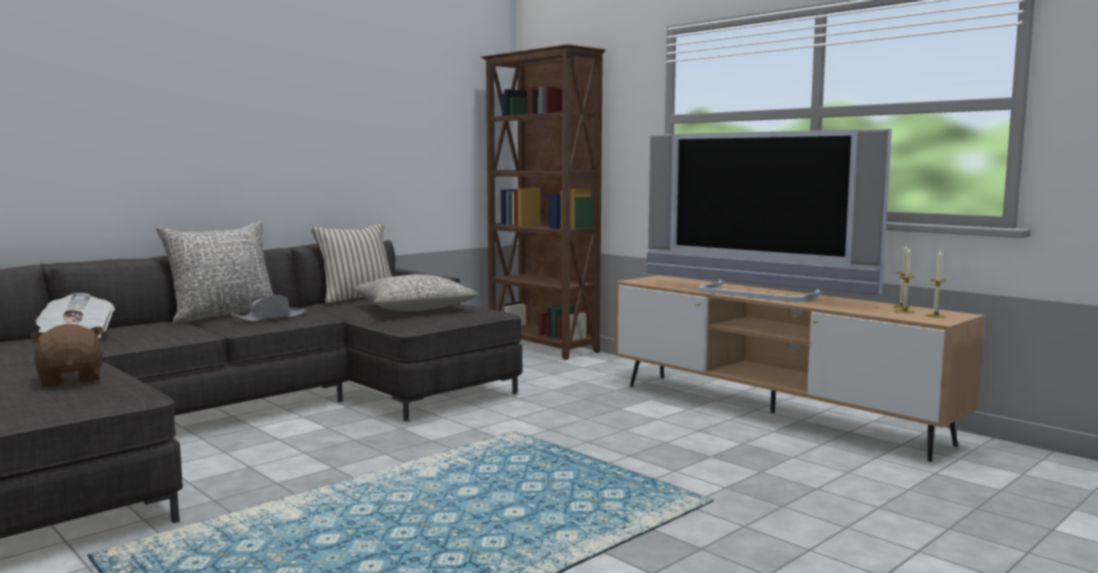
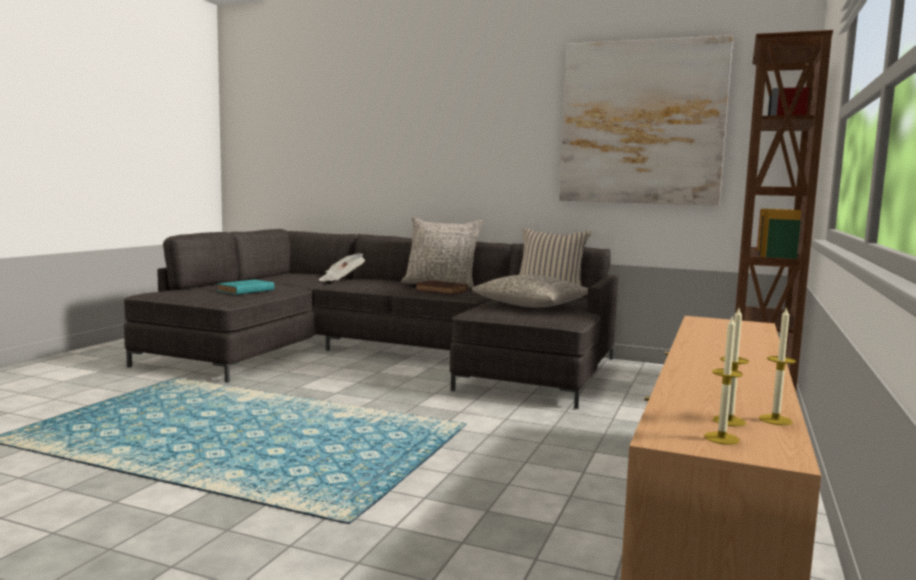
camera: 65 degrees right, 0 degrees up
(72, 380) = (244, 290): brown plush toy -> turquoise book
(270, 318) = (442, 291): grey hat -> brown book
(395, 105) = (641, 123): none -> picture
(756, 294) = (716, 356): television -> none

